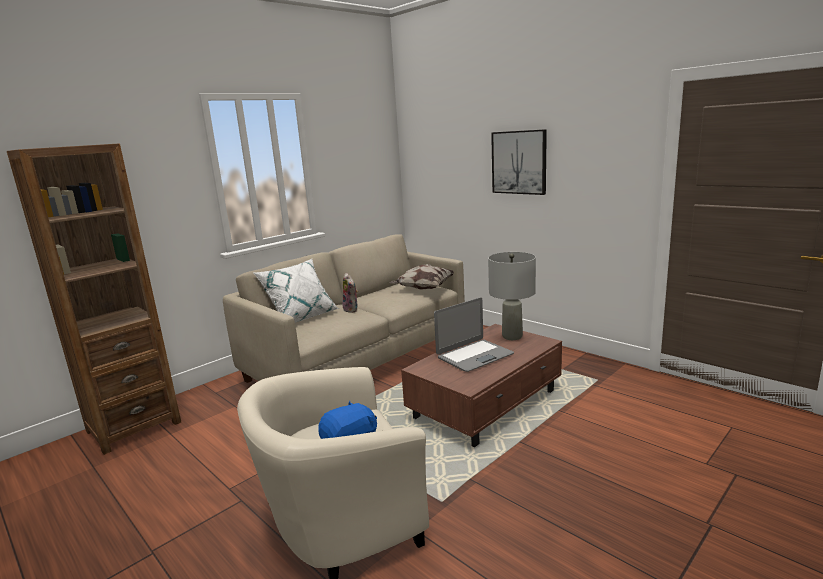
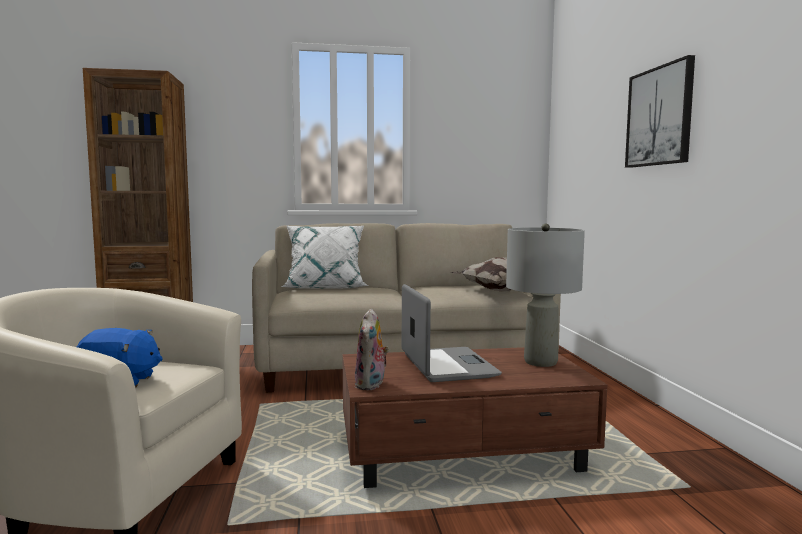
camera: 35 degrees right, 10 degrees down
(352, 309) = (383, 291): plush toy -> plush toy (371, 385)
(474, 356) = (447, 365): laptop -> laptop turned 105 degrees counterclockwise

